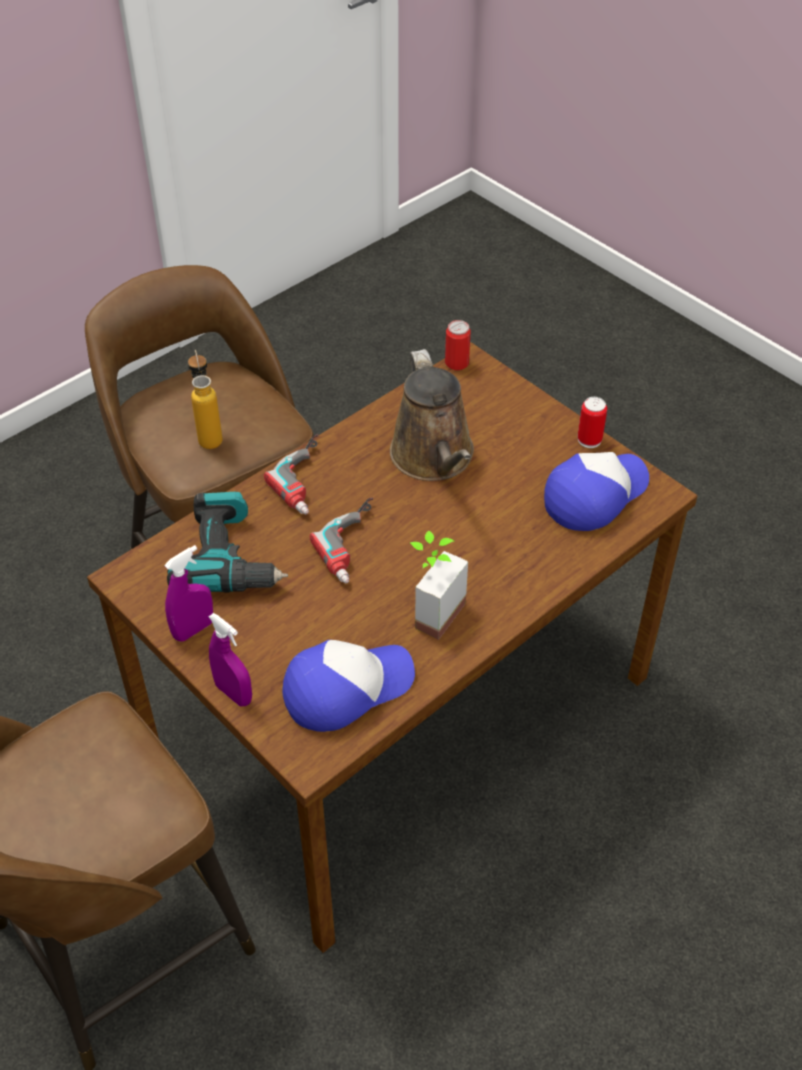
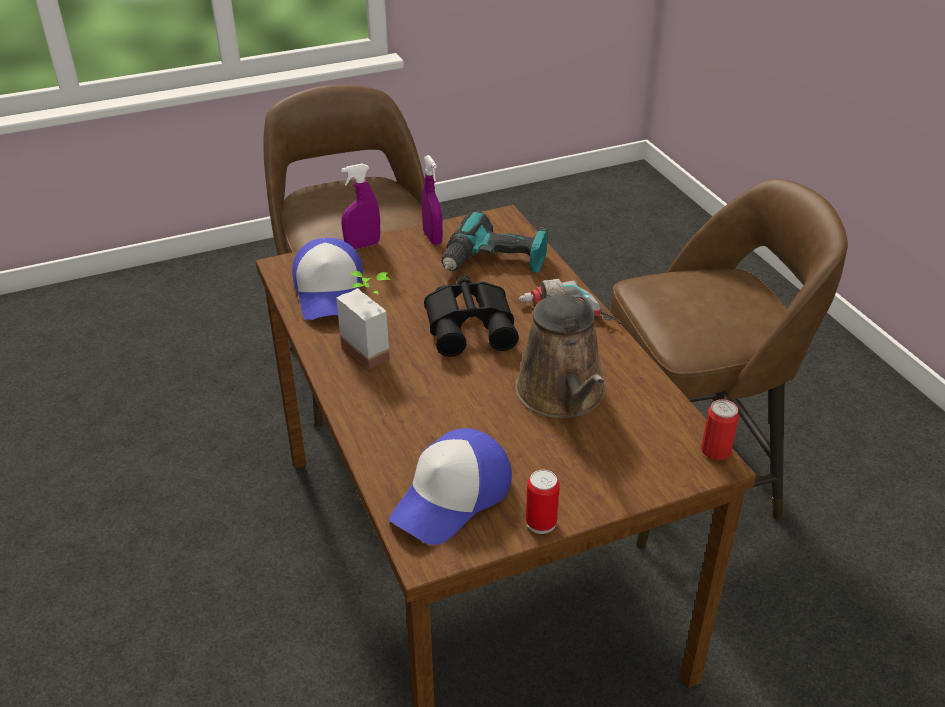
camera: 110 degrees right, 10 degrees down
(209, 435) = (680, 301): bottle -> none
(357, 545) = (472, 325): power drill -> black binoculars
(434, 458) = (563, 395): brown watering can -> brown watering can turned 105 degrees counterclockwise
(595, 495) = (452, 497): cap -> cap turned 60 degrees clockwise

